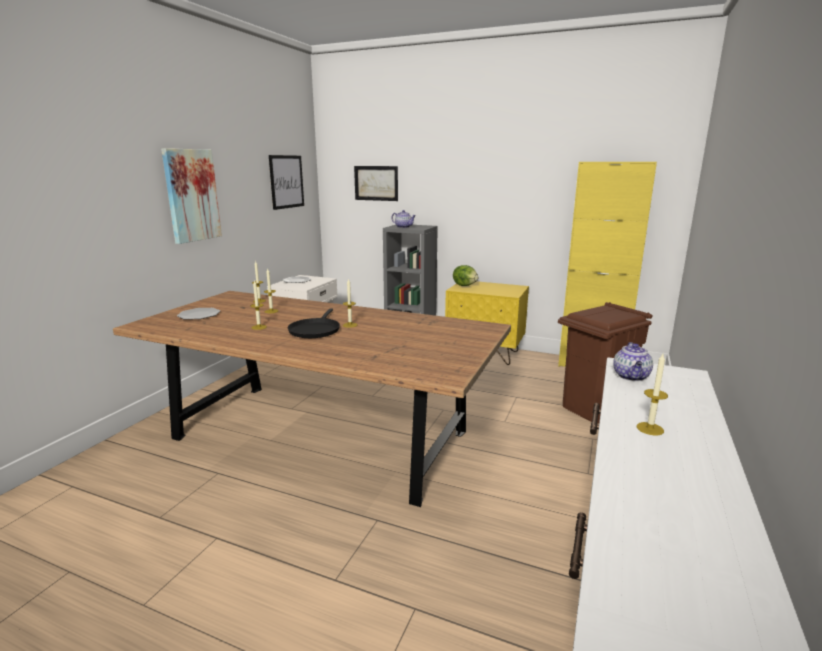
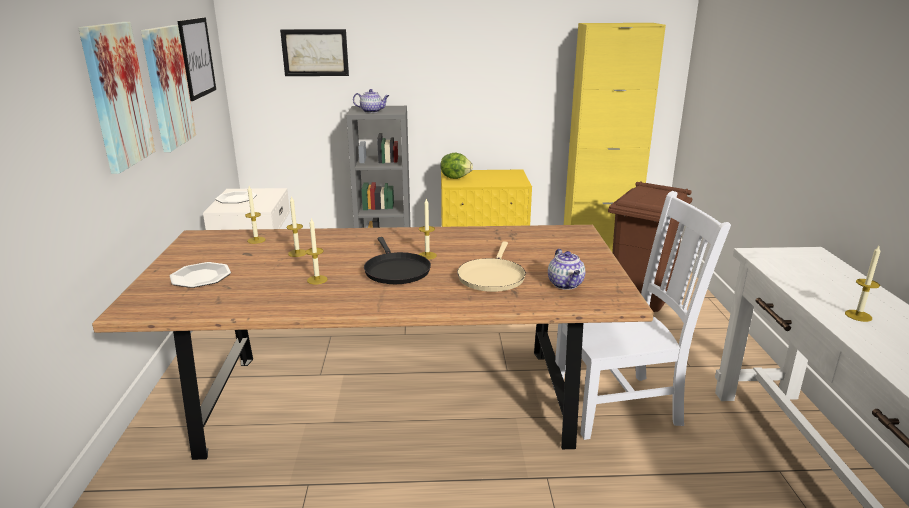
camera: 25 degrees left, 5 degrees up
(248, 197) = (167, 87): none -> picture
(373, 344) = (491, 277): none -> beige frying pan
(491, 486) = (620, 405): none -> white chair
(631, 377) = (779, 265): teapot -> teapot (566, 284)

